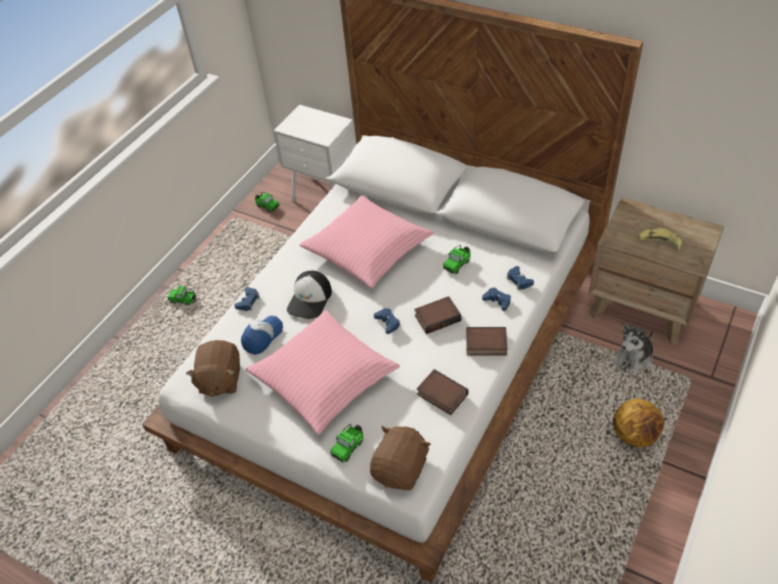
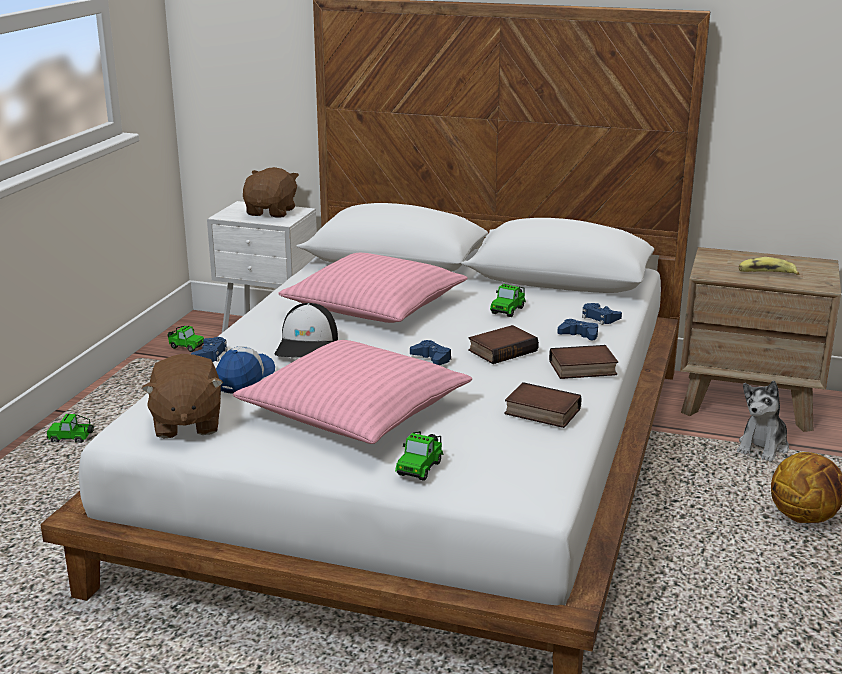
camera: 15 degrees left, 25 degrees down
(401, 469) = (512, 483): brown plush toy -> brown plush toy (271, 212)

